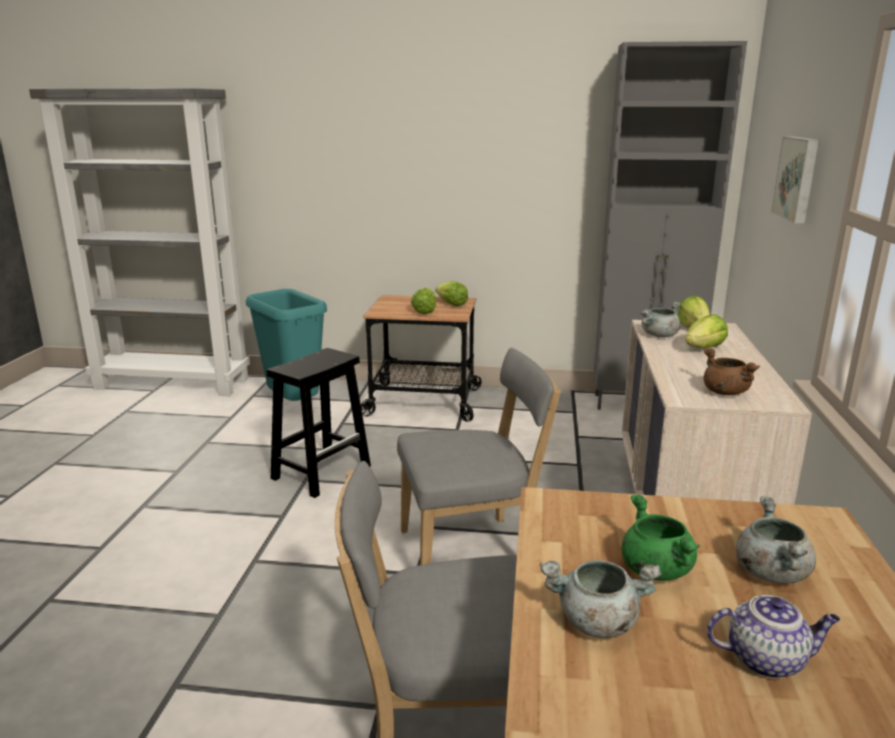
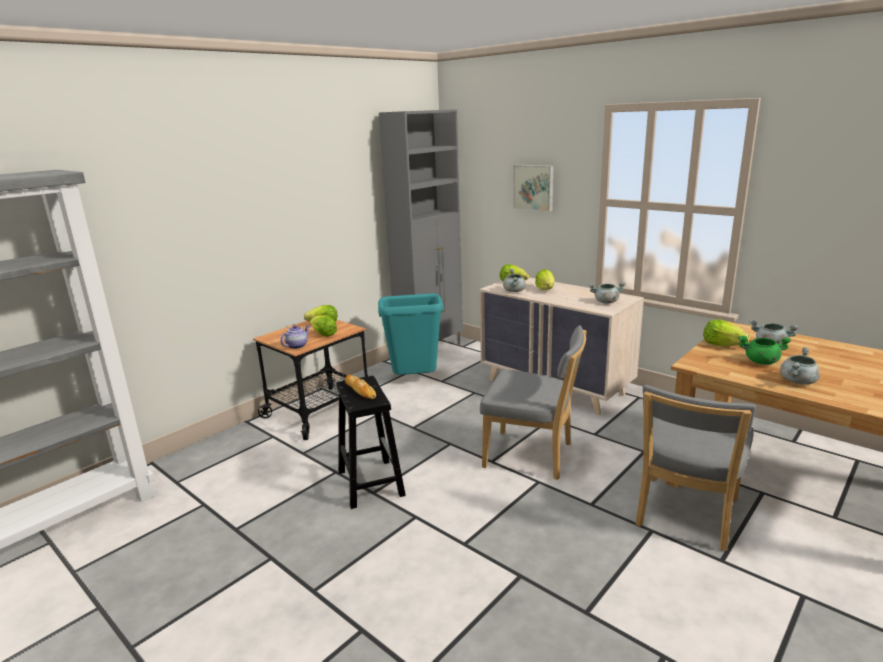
camera: 55 degrees left, 0 degrees up
(295, 406) = (236, 466): turquoise trash can -> turquoise trash can (415, 380)
(317, 360) = (360, 390): none -> bread
(472, 552) = (532, 456): grey chair -> grey chair turned 90 degrees clockwise
(690, 518) = (722, 345): none -> lettuce
(724, 392) = (606, 302): brown cooking pot -> grey cooking pot
(767, 659) = (827, 363): teapot -> teapot (297, 346)

